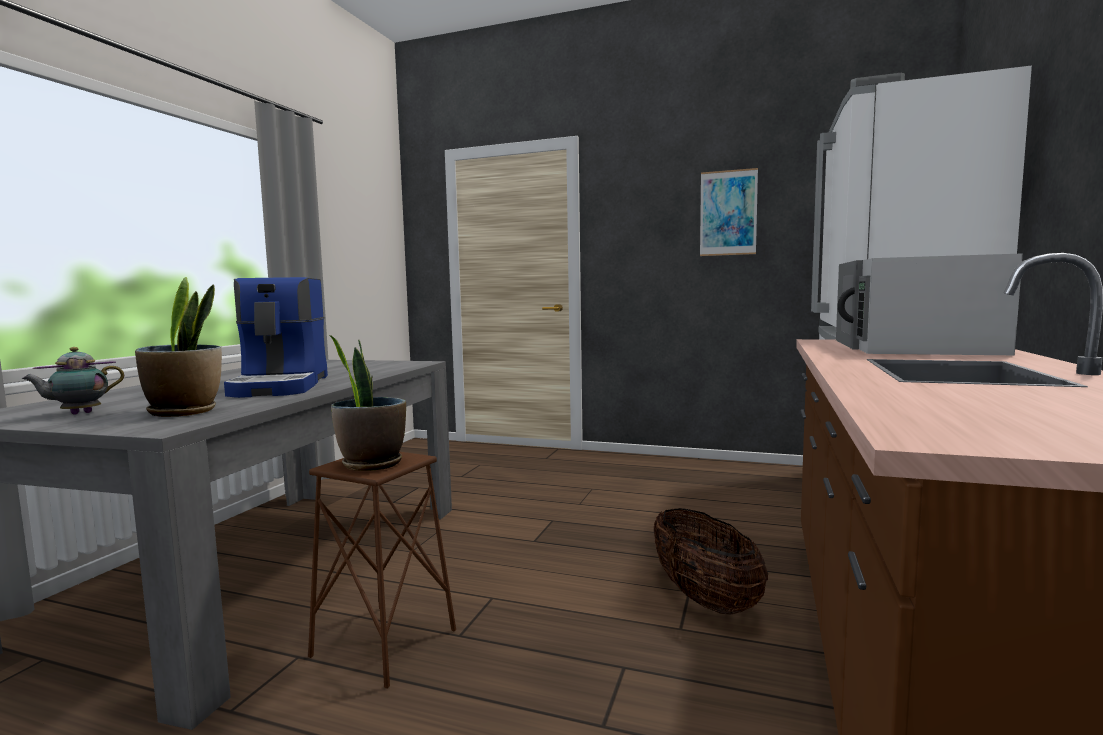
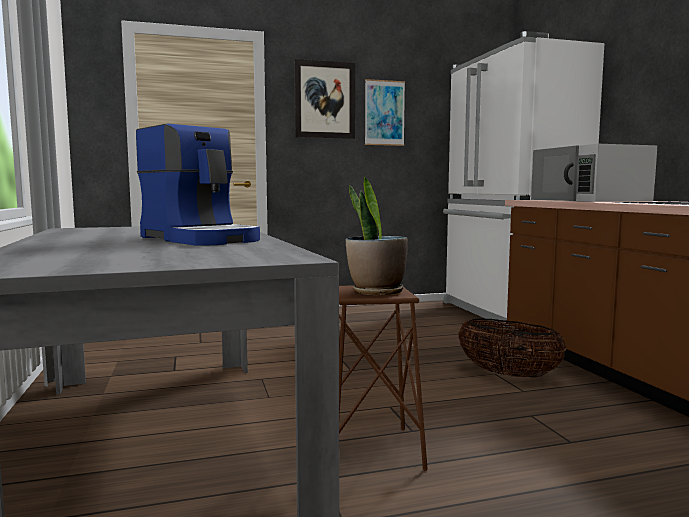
camera: 35 degrees left, 0 degrees up
(78, 414) = (117, 261): teapot -> none
(185, 411) = (233, 252): potted plant -> none
(648, 205) = (324, 100): none -> picture

